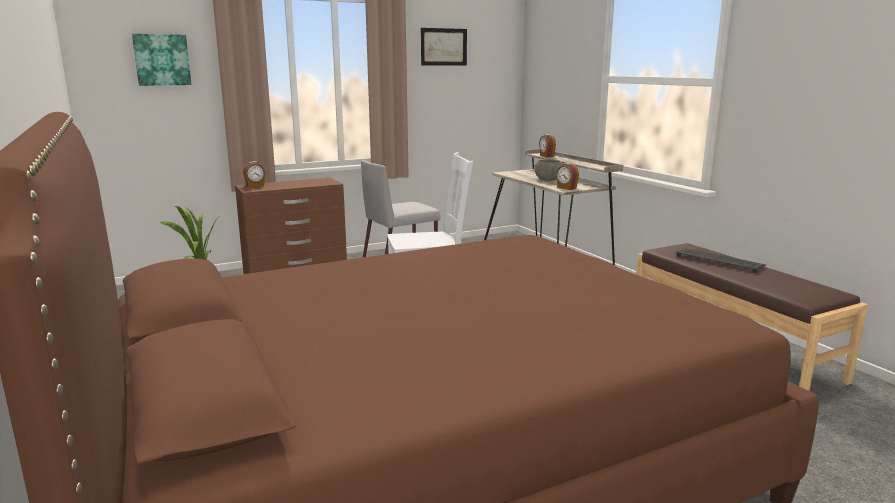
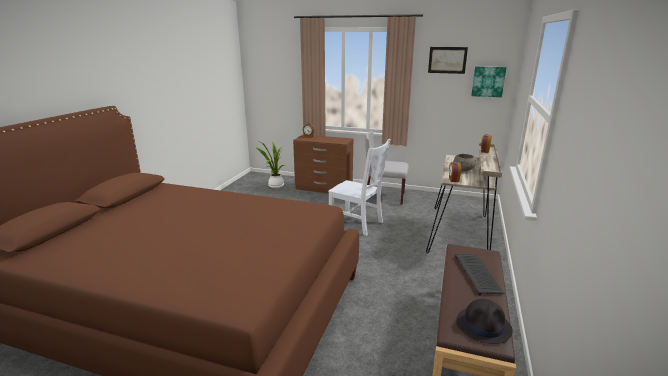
camera: 45 degrees right, 5 degrees up
(162, 60) = (279, 65): picture -> picture (488, 81)
(806, 288) = (484, 326): none -> black hat

